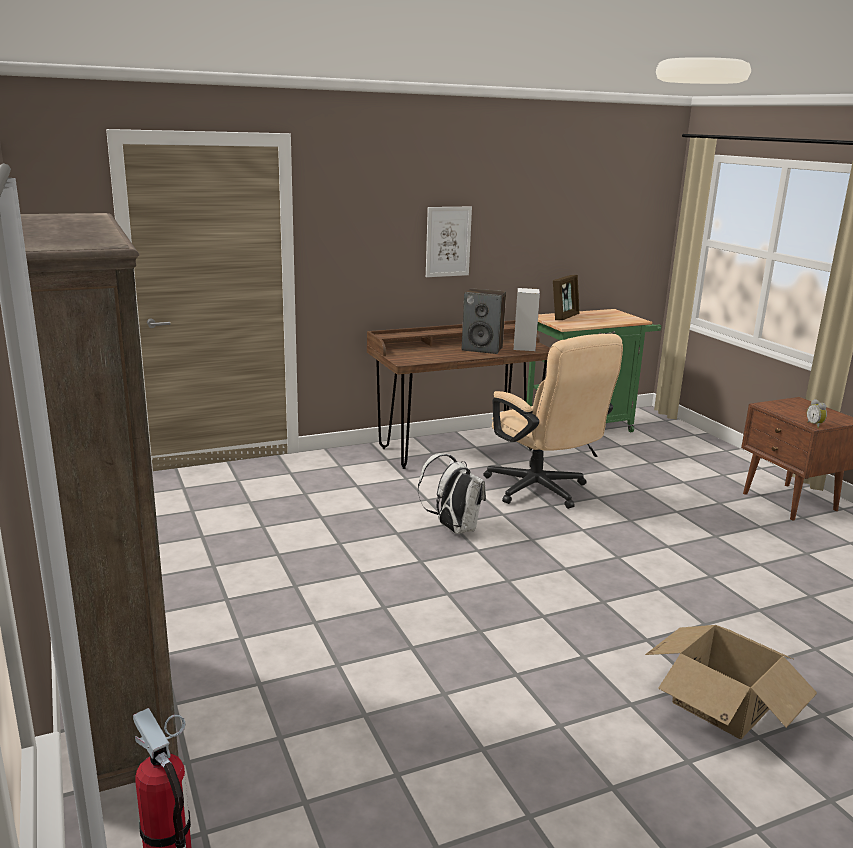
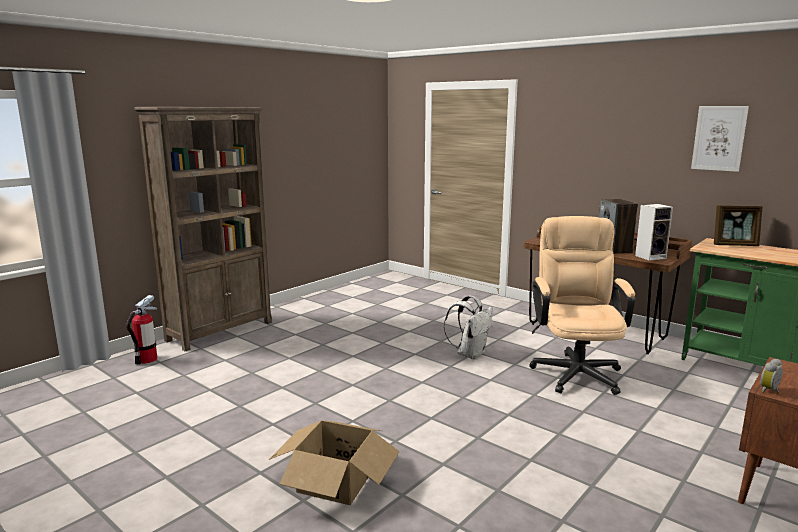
camera: 65 degrees right, 5 degrees down
(448, 241) = (629, 161): picture -> picture (719, 138)
(542, 492) = (575, 370): beige office chair -> beige office chair turned 150 degrees clockwise

